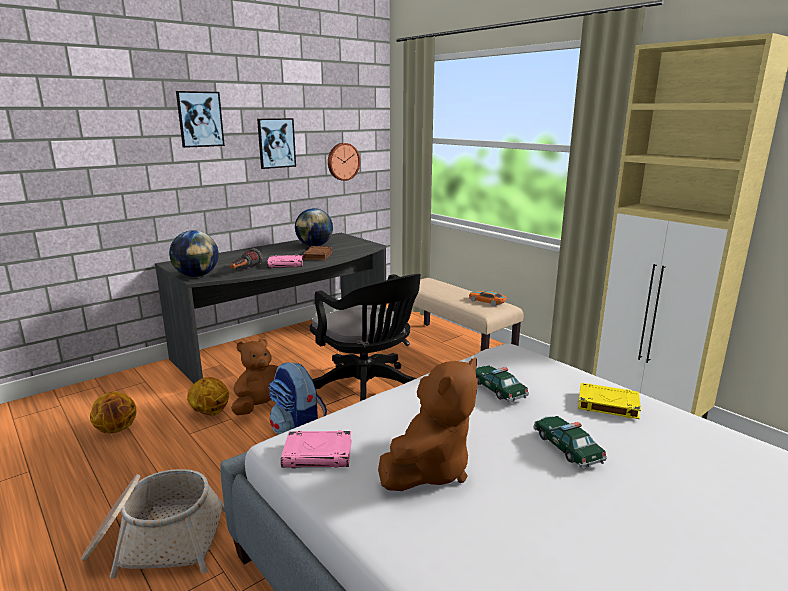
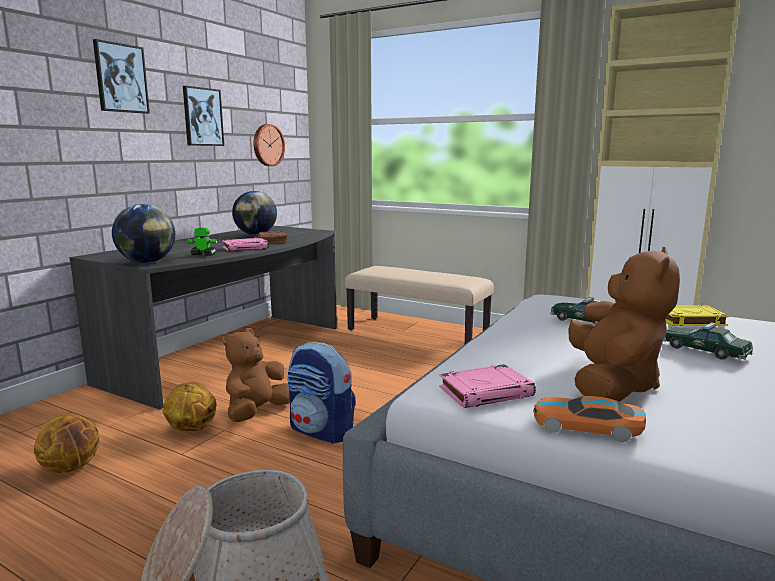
camera: 20 degrees left, 5 degrees down
(245, 270) = (203, 255): flashlight -> toy robot
(368, 390) = (364, 380): black office chair -> none
(487, 301) = (457, 276): toy car -> toy car (586, 427)

